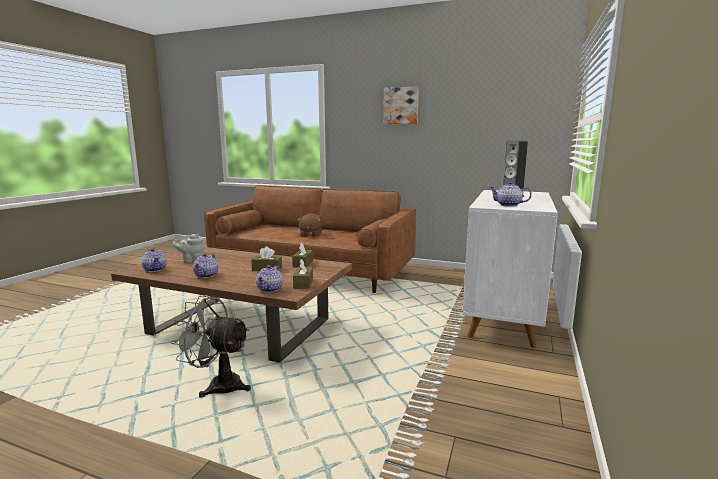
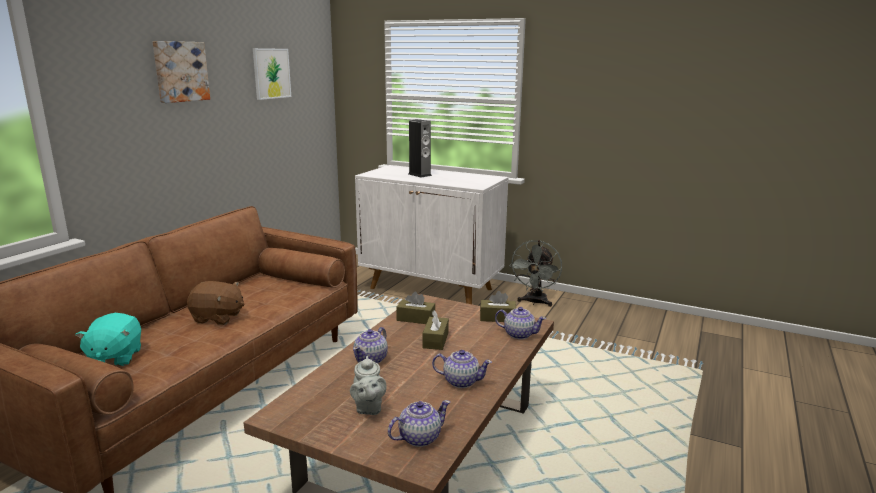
camera: 85 degrees left, 5 degrees up
(218, 385) = (580, 444): grey fan -> grey fan (534, 302)
(269, 228) = (114, 358): none -> turquoise plush toy
(484, 106) = (271, 73): none -> picture
(509, 205) = (474, 181): teapot -> teapot (371, 359)

